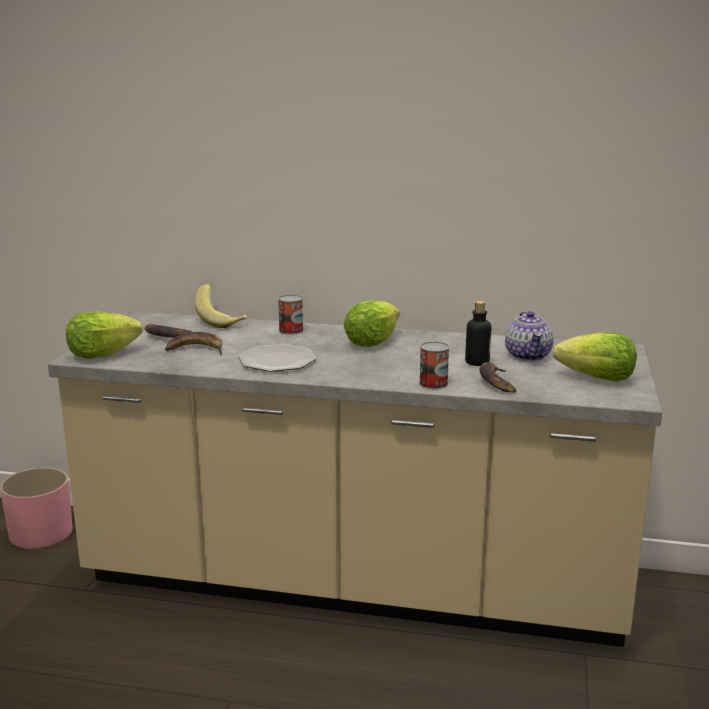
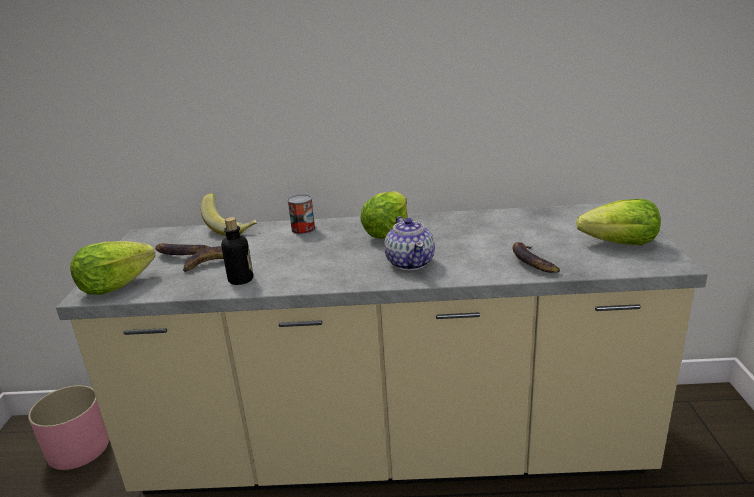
camera: 10 degrees left, 5 degrees up
(277, 360) = (304, 267): plate -> none
(433, 383) = (473, 272): can -> none
(477, 362) = (498, 241): bottle -> bottle (241, 280)
(528, 355) = (540, 227): teapot -> teapot (410, 262)

